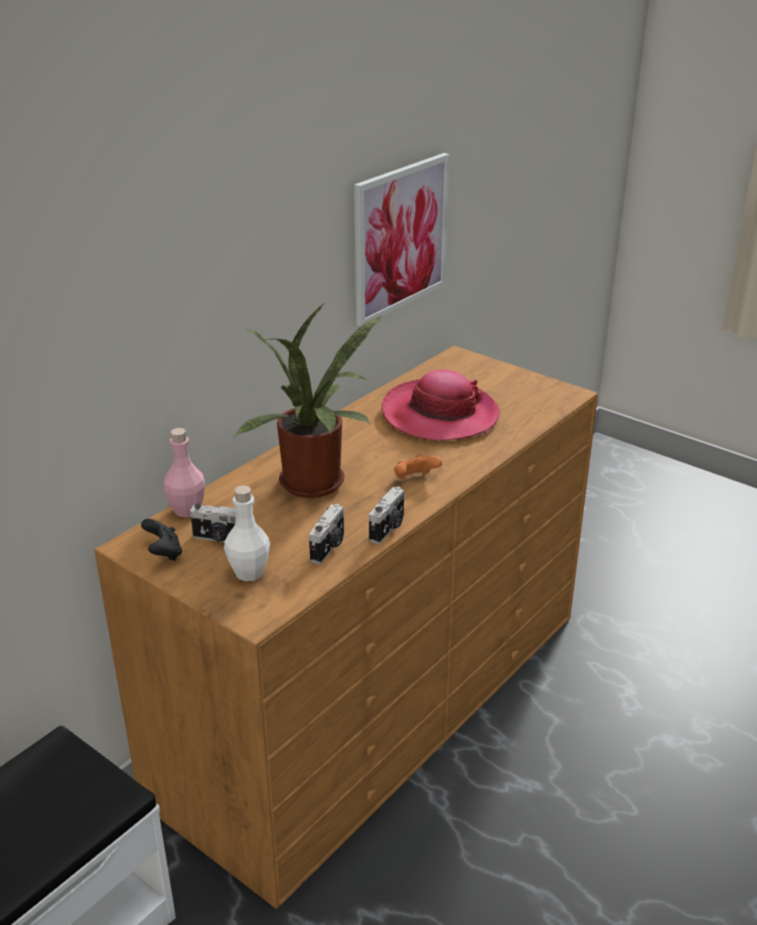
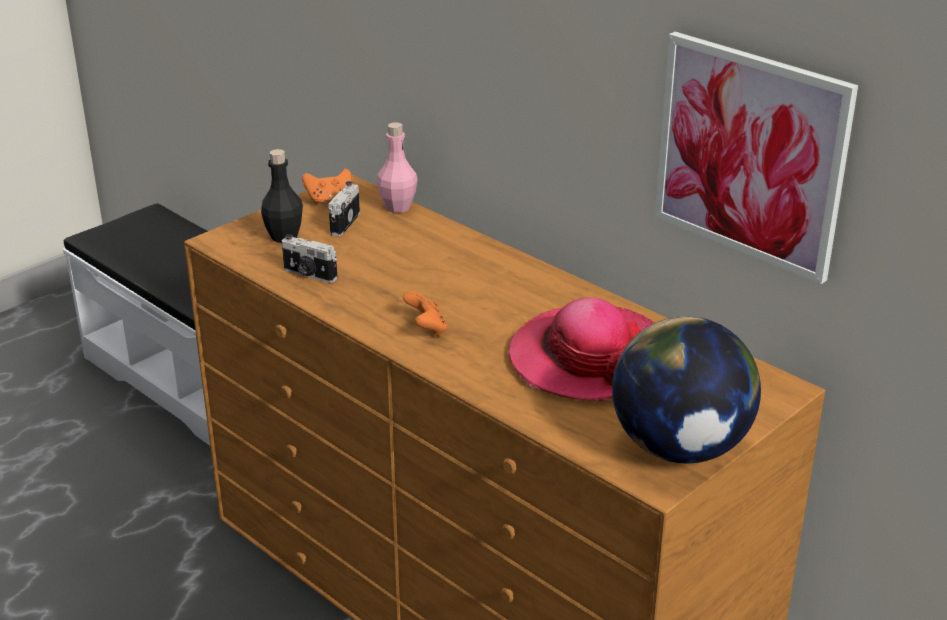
camera: 95 degrees right, 0 degrees up
(164, 553) = (329, 200): black game controller -> orange game controller
(249, 573) = (284, 237): white bottle -> black bottle
(316, 486) = (426, 270): potted plant -> none
(388, 529) = (331, 307): camera -> none
(534, 386) = (680, 448): none -> globe

